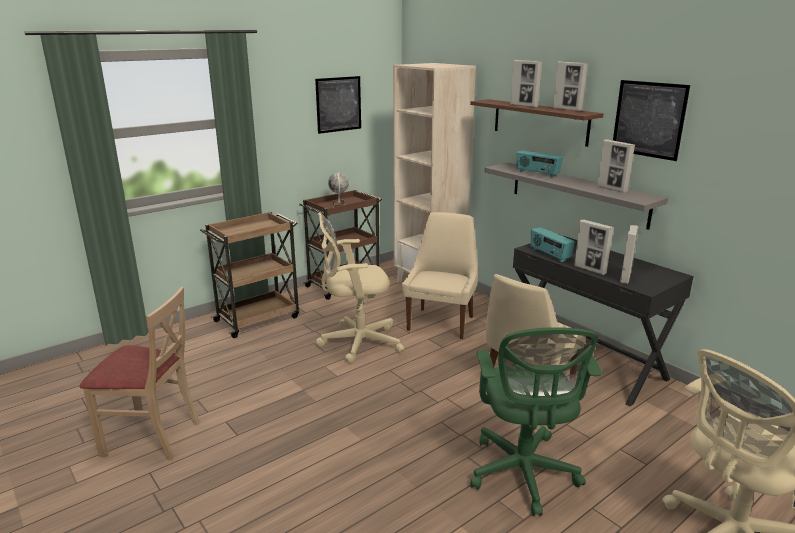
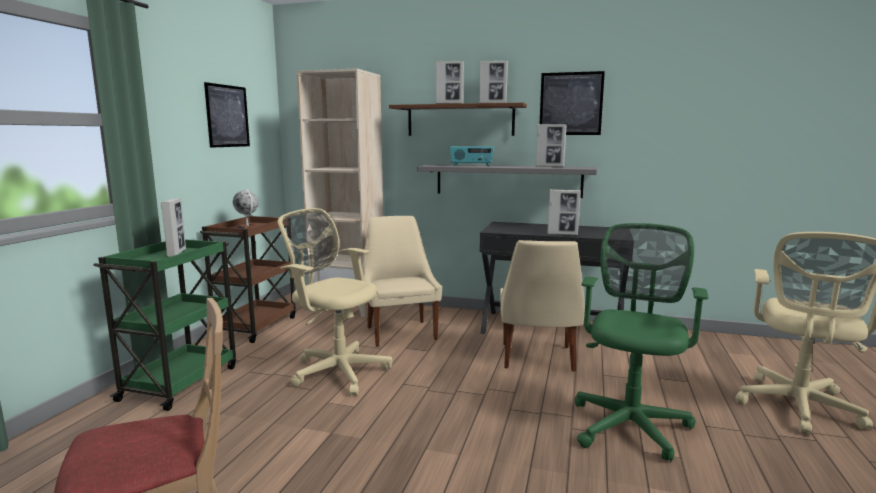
camera: 35 degrees left, 10 degrees down
(258, 319) = (181, 382): brown cart -> green cart
(357, 342) = (336, 371): beige office chair -> beige office chair turned 75 degrees clockwise
(523, 475) = (630, 423): green office chair -> green office chair turned 120 degrees counterclockwise
(549, 255) = (515, 231): radio -> none
(625, 277) = (594, 234): picture frame -> picture frame (176, 253)

